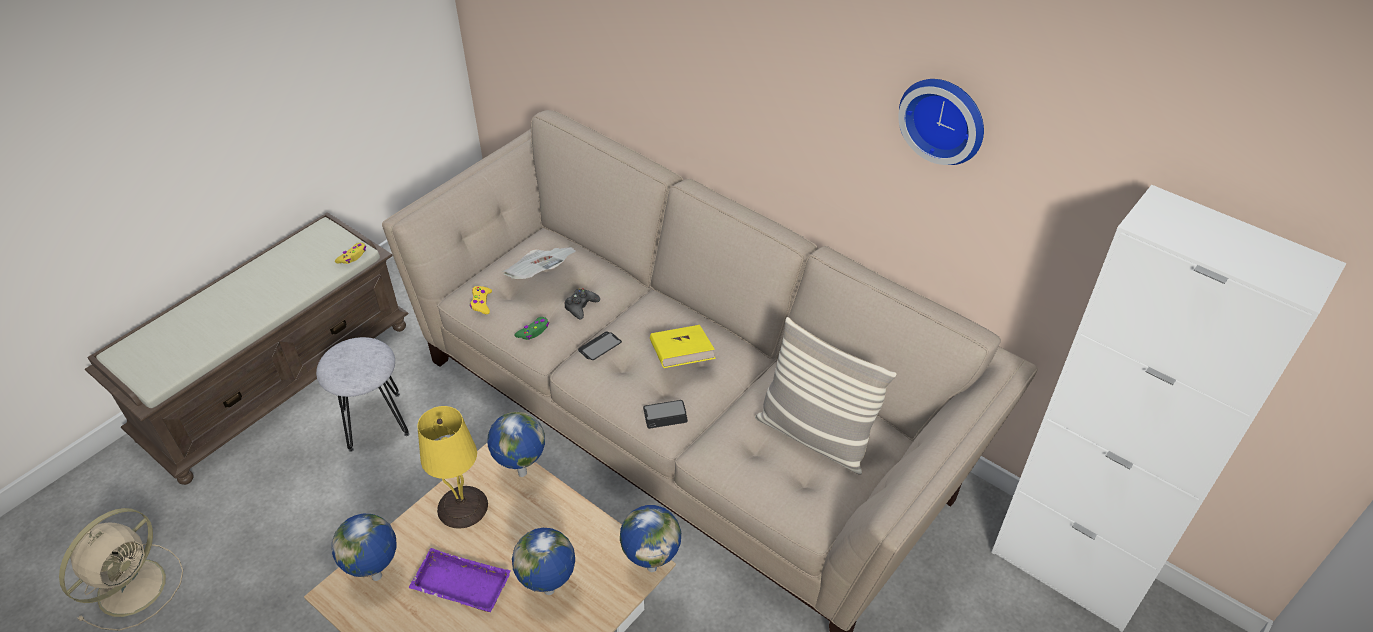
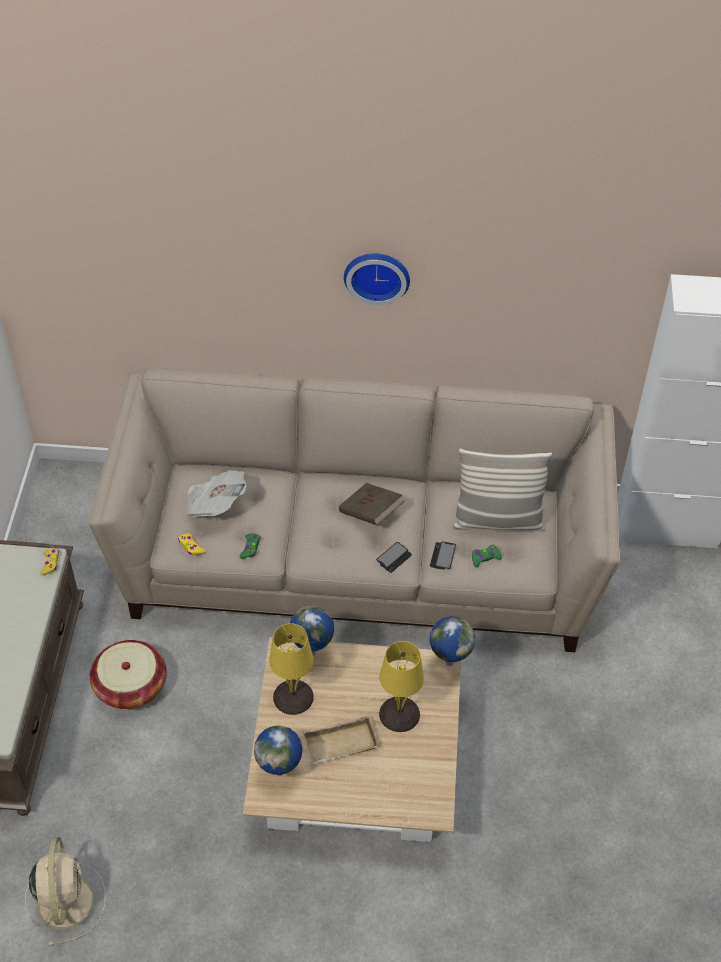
camera: 35 degrees left, 5 degrees up
(375, 421) = (131, 686): grey stool -> basket
(459, 587) = (340, 746): purple tray -> beige tray
(550, 591) = (400, 714): globe -> yellow table lamp
(581, 306) = (267, 512): black game controller -> none
(599, 347) = (308, 534): phone -> phone (442, 556)
(681, 358) = (370, 513): yellow book -> brown book
(765, 468) = (485, 558): none -> green game controller
(944, 118) = (516, 273): wall clock -> wall clock (377, 274)

